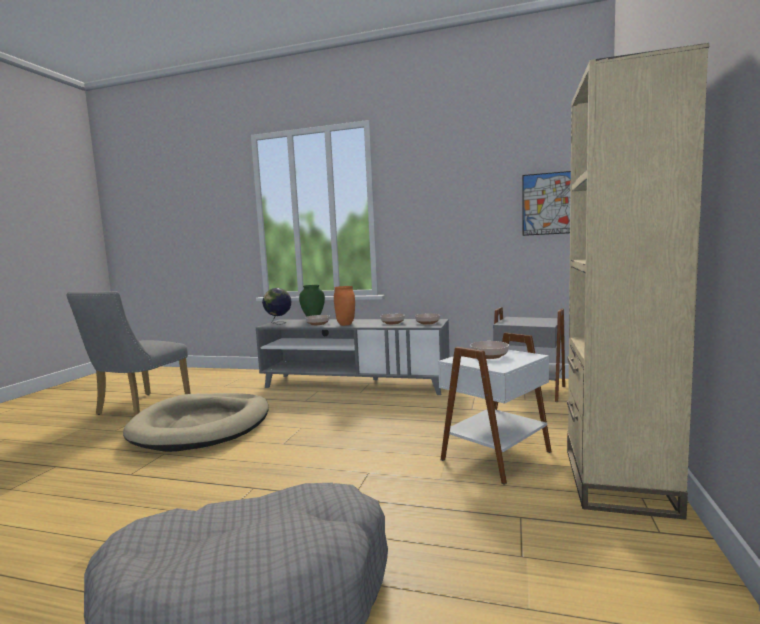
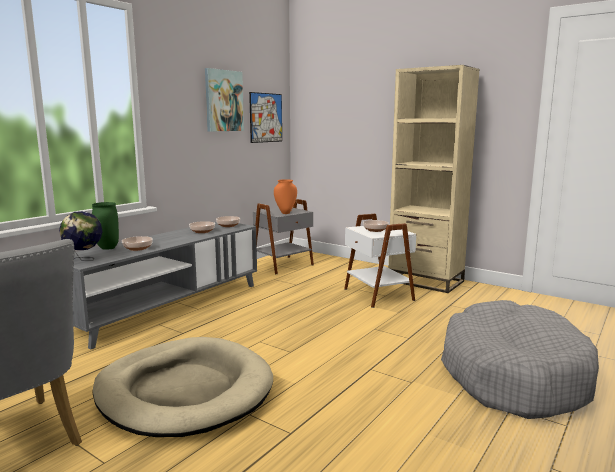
camera: 70 degrees left, 5 degrees up
(345, 324) = (170, 242): orange vase -> orange vase (285, 213)
(478, 190) = (223, 101): none -> picture

